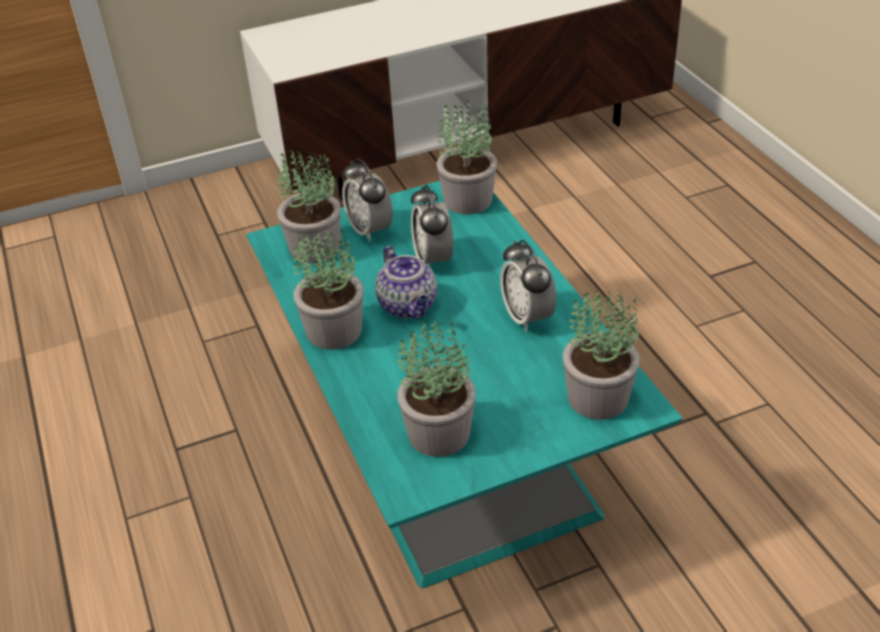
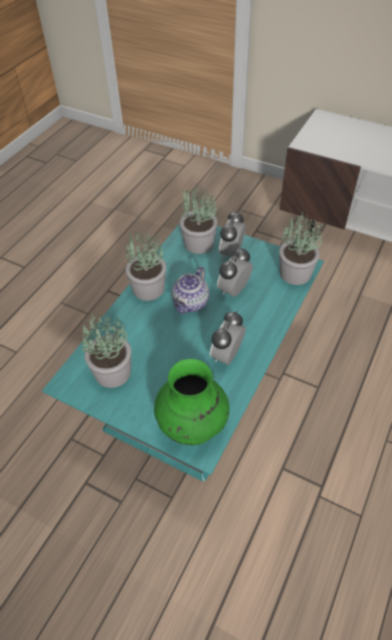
camera: 50 degrees right, 10 degrees up
(599, 398) = (192, 425): potted plant -> green vase

